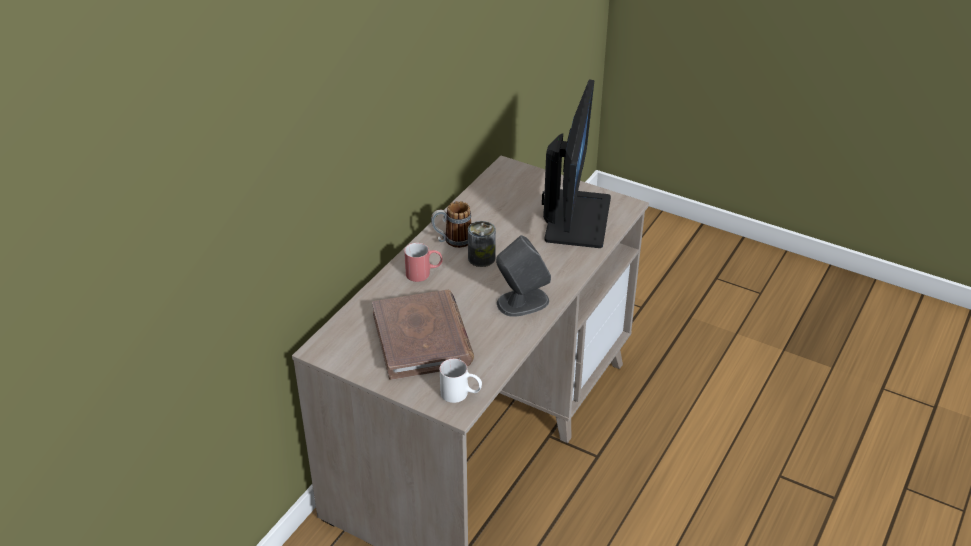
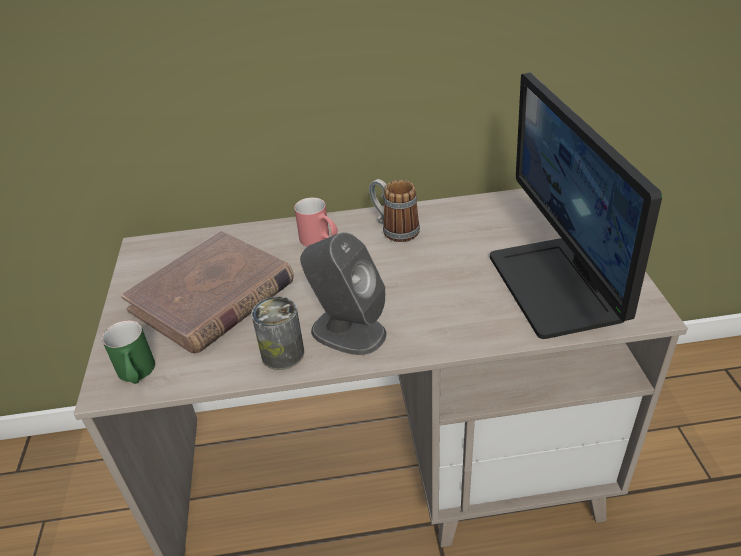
camera: 55 degrees right, 0 degrees up
(461, 394) = (137, 375): white mug -> green mug
(481, 258) = (390, 261): can -> can (282, 353)
(576, 218) = (556, 286): monitor -> monitor turned 105 degrees clockwise

